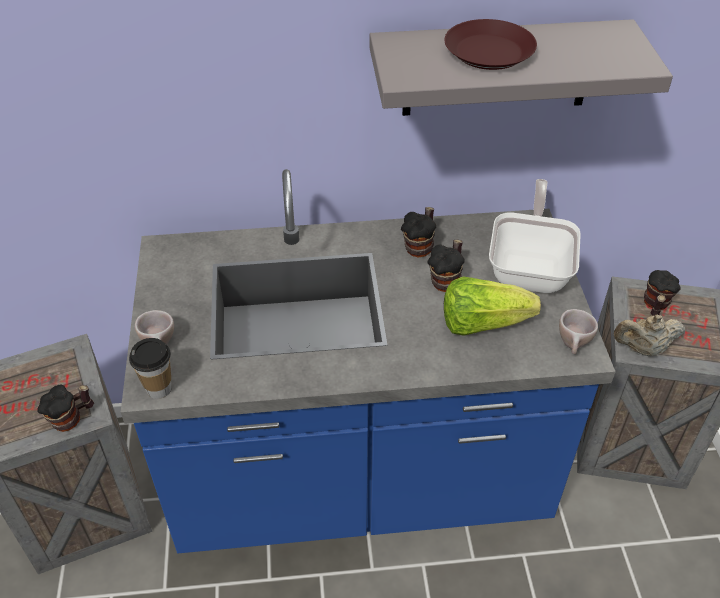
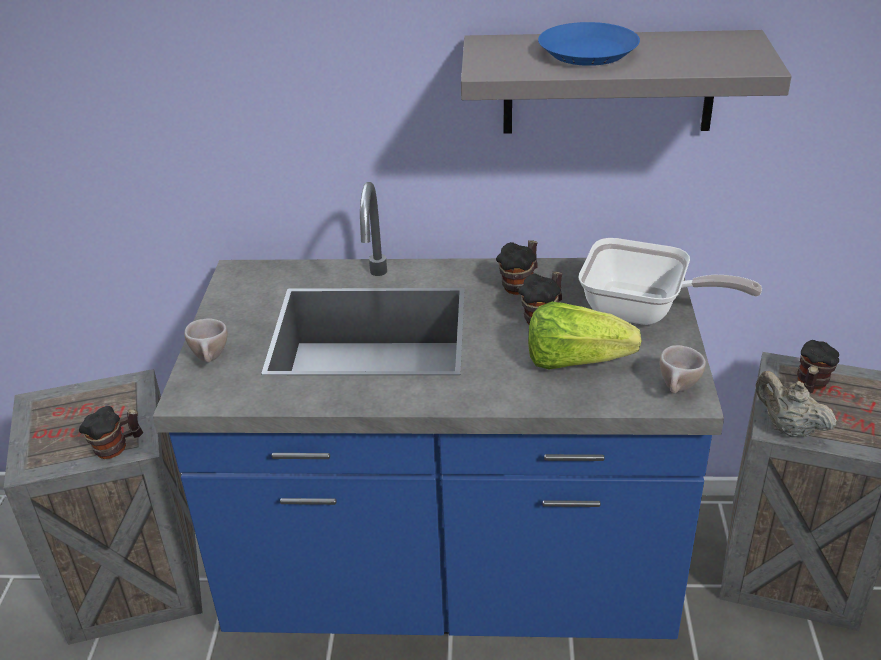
camera: 10 degrees right, 10 degrees down
(159, 388) = (199, 397): cup -> none
(489, 52) = (588, 52): brown plate -> blue plate
(530, 268) = (643, 312): frying pan -> frying pan turned 90 degrees clockwise
(643, 349) = (788, 428): beige teapot -> beige teapot turned 45 degrees clockwise

